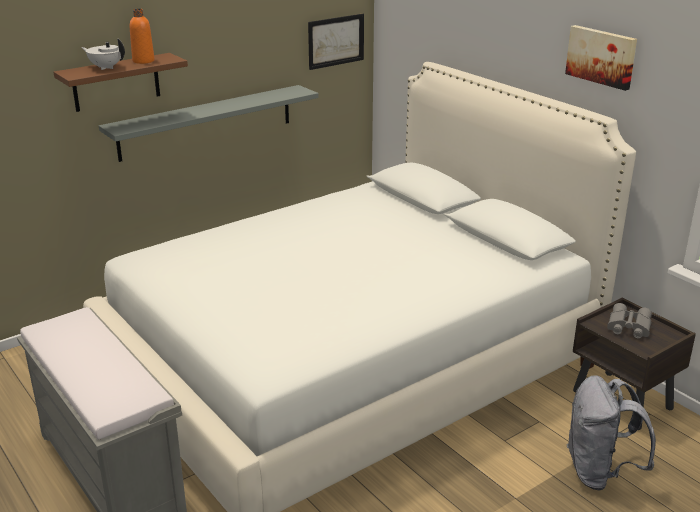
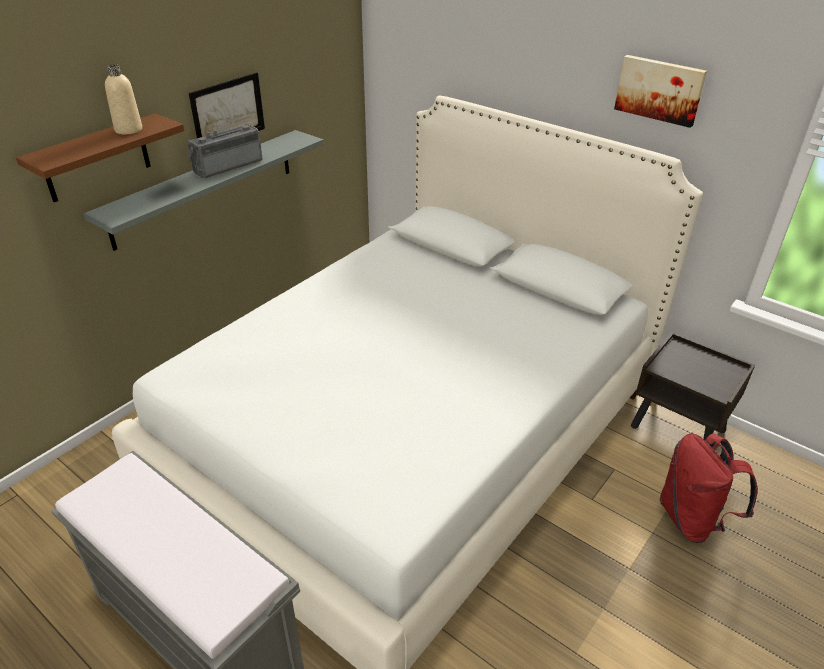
camera: 15 degrees left, 10 degrees up
(106, 67) = (84, 145): white teapot -> none
(143, 61) = (128, 130): orange bottle -> beige bottle
(226, 104) = (226, 165): none -> radio
(336, 41) = (329, 76): picture -> picture (228, 111)
(600, 472) = (692, 519): grey backpack -> red backpack
(627, 327) = (690, 366): grey binoculars -> none

